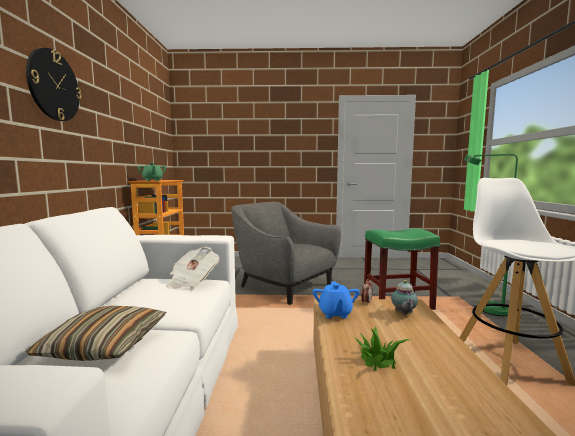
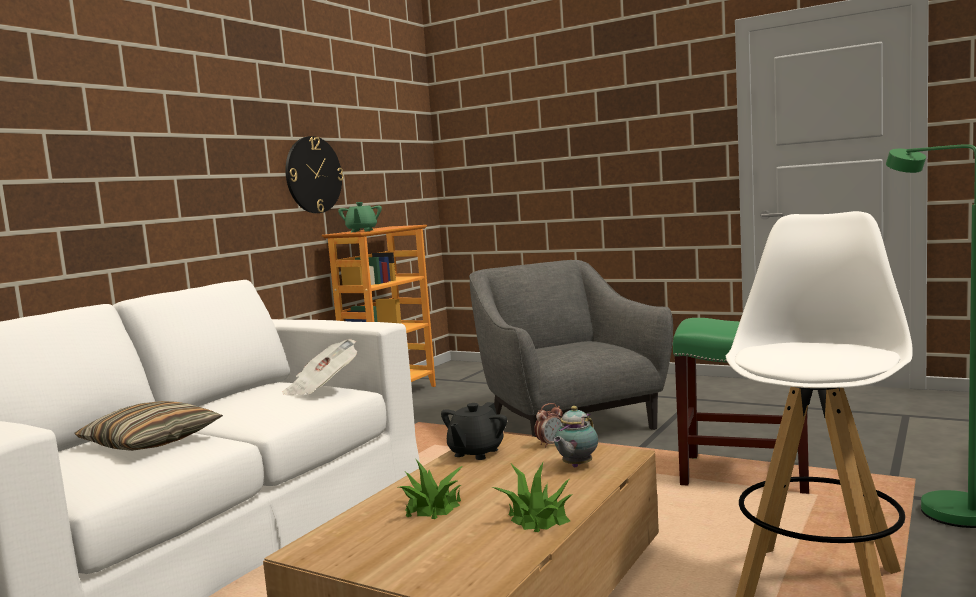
camera: 30 degrees right, 0 degrees up
(53, 85) = (193, 117): wall clock -> wall clock (313, 175)
(335, 313) = (475, 452): blue teapot -> black teapot
(448, 353) = (538, 517): none -> potted plant

